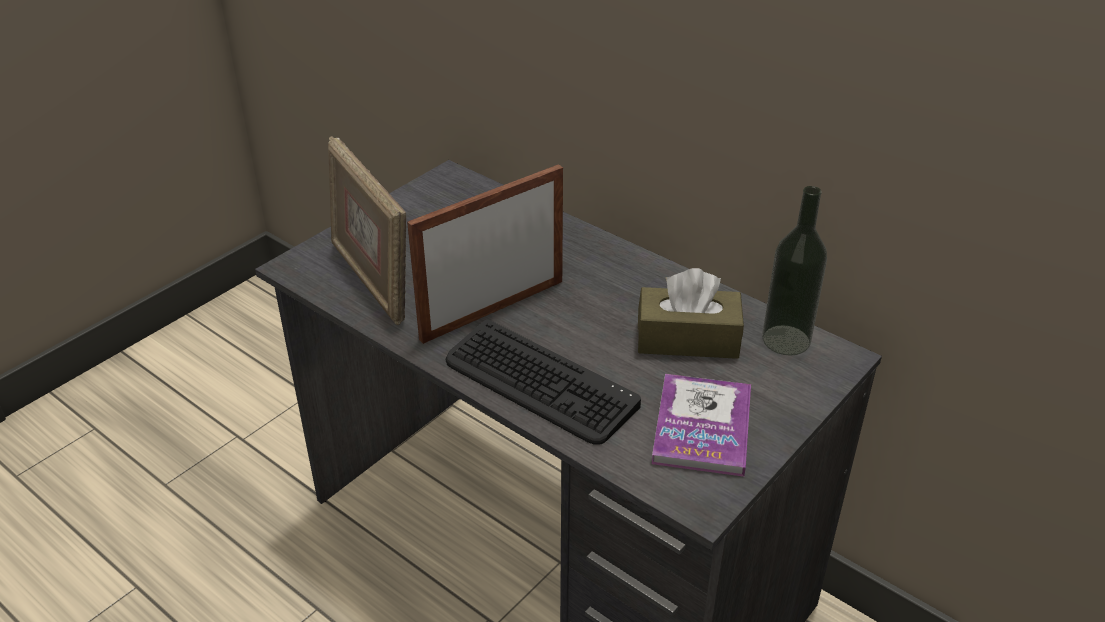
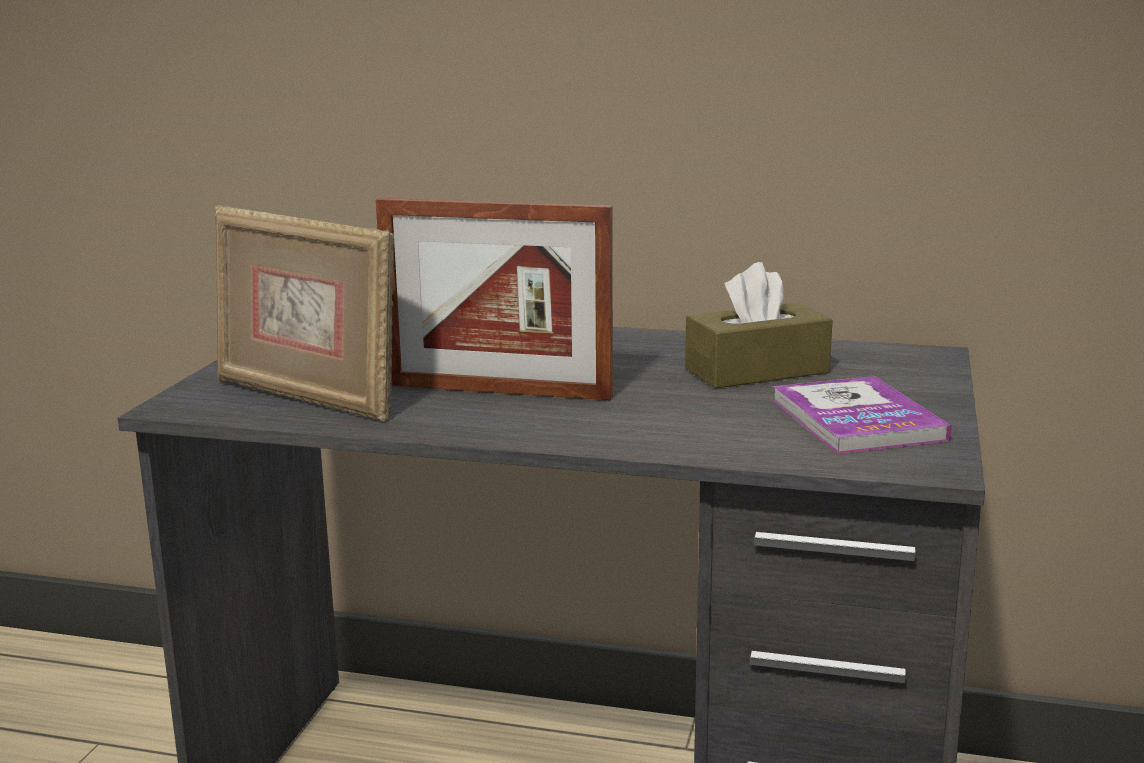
camera: 25 degrees left, 20 degrees down
(493, 310) = (497, 391): picture frame -> picture frame turned 105 degrees counterclockwise
(539, 383) = (626, 428): keyboard -> none
(786, 340) = (861, 354): bottle -> none

